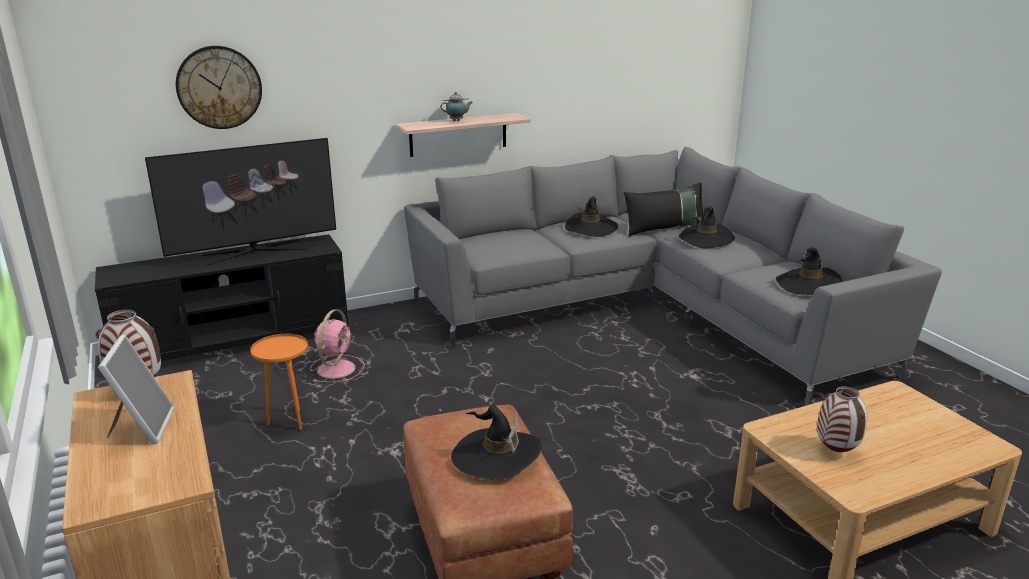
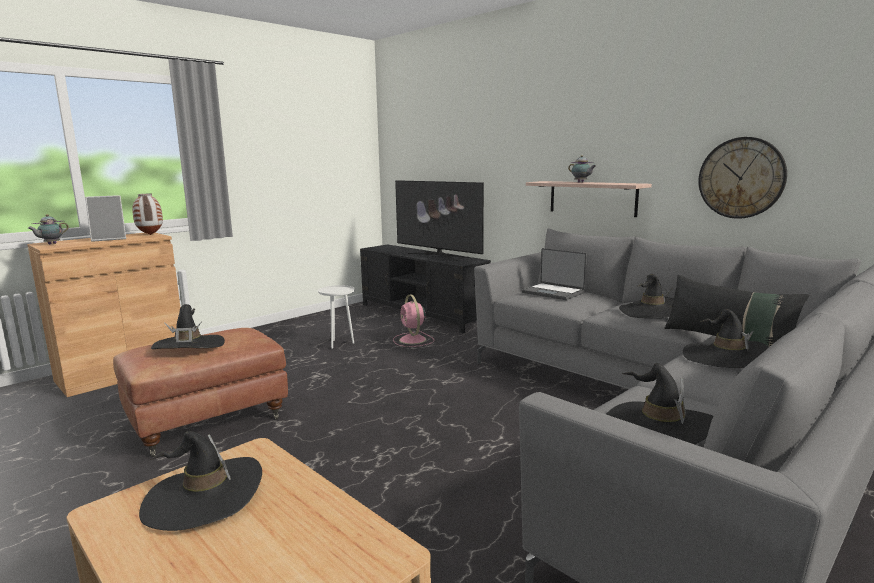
camera: 70 degrees right, 10 degrees down
(127, 490) = (51, 244): none -> teapot
(219, 87) = (445, 143): wall clock -> wall clock (741, 178)
(289, 421) = (339, 344): orange side table -> white side table
(337, 368) = (413, 340): pink fan -> pink fan turned 75 degrees clockwise
(497, 241) = (553, 292): none -> laptop
(837, 451) = (204, 497): vase -> black hat

